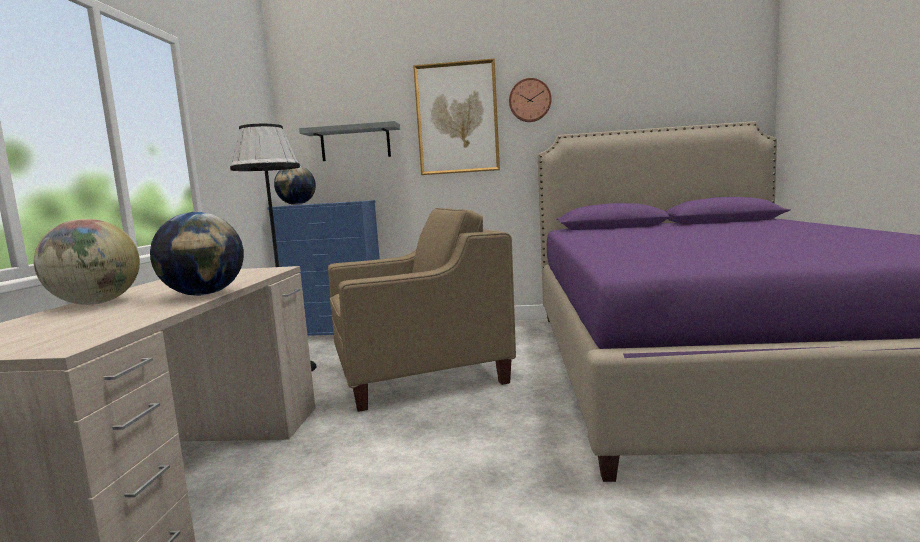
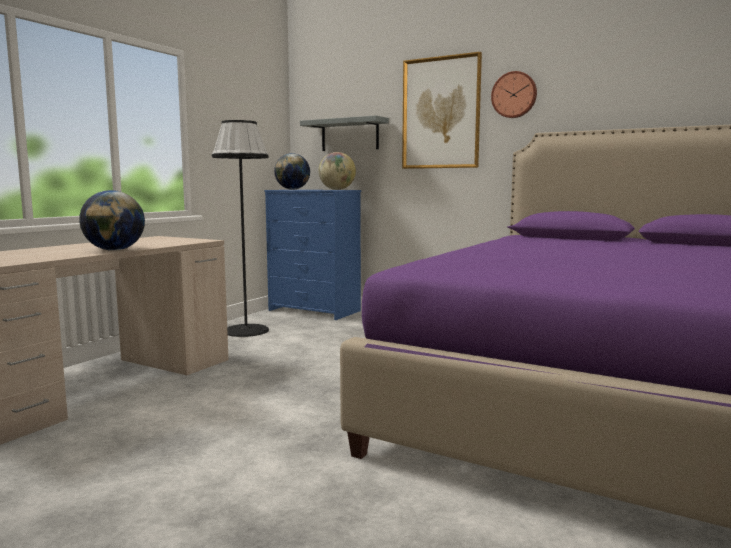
camera: 25 degrees right, 0 degrees up
(96, 303) = (57, 248): globe -> globe (337, 189)
(420, 374) = (332, 353): beige armchair -> none

